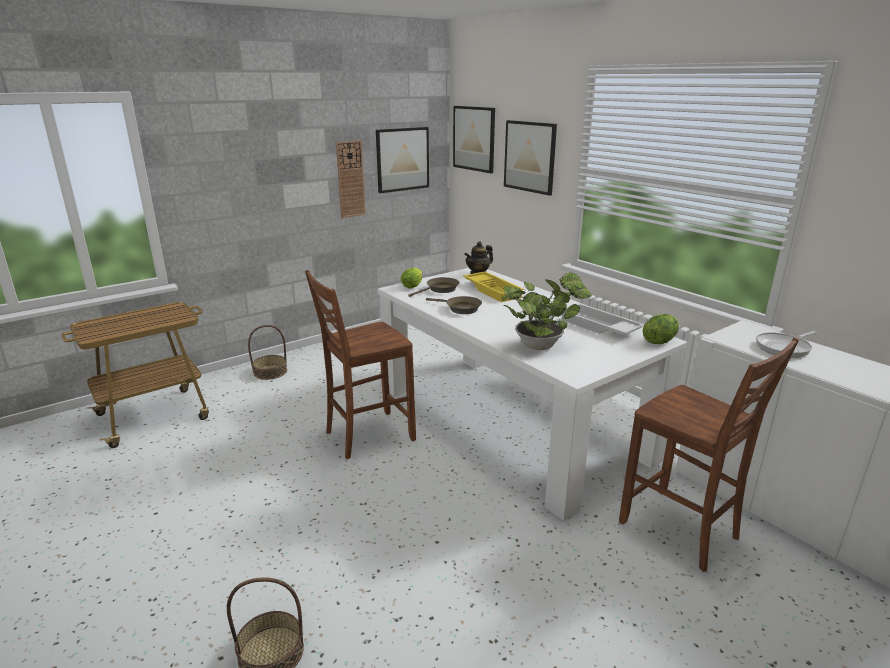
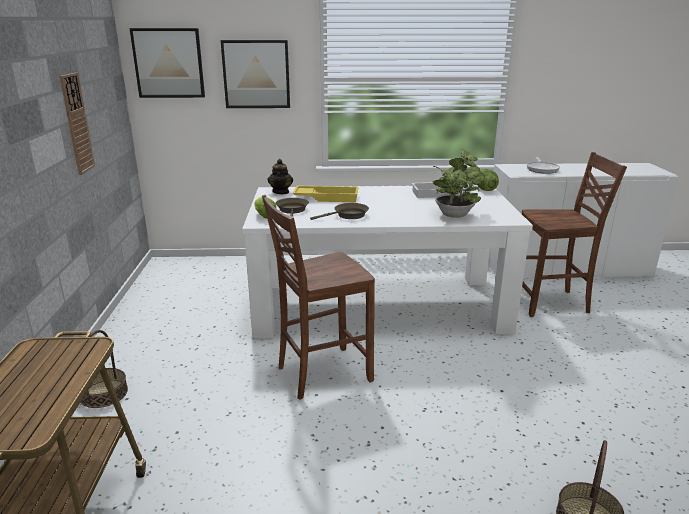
camera: 55 degrees left, 0 degrees up
(367, 435) = (321, 373): brown chair -> brown chair turned 60 degrees clockwise
(402, 159) = (103, 94): picture -> none

